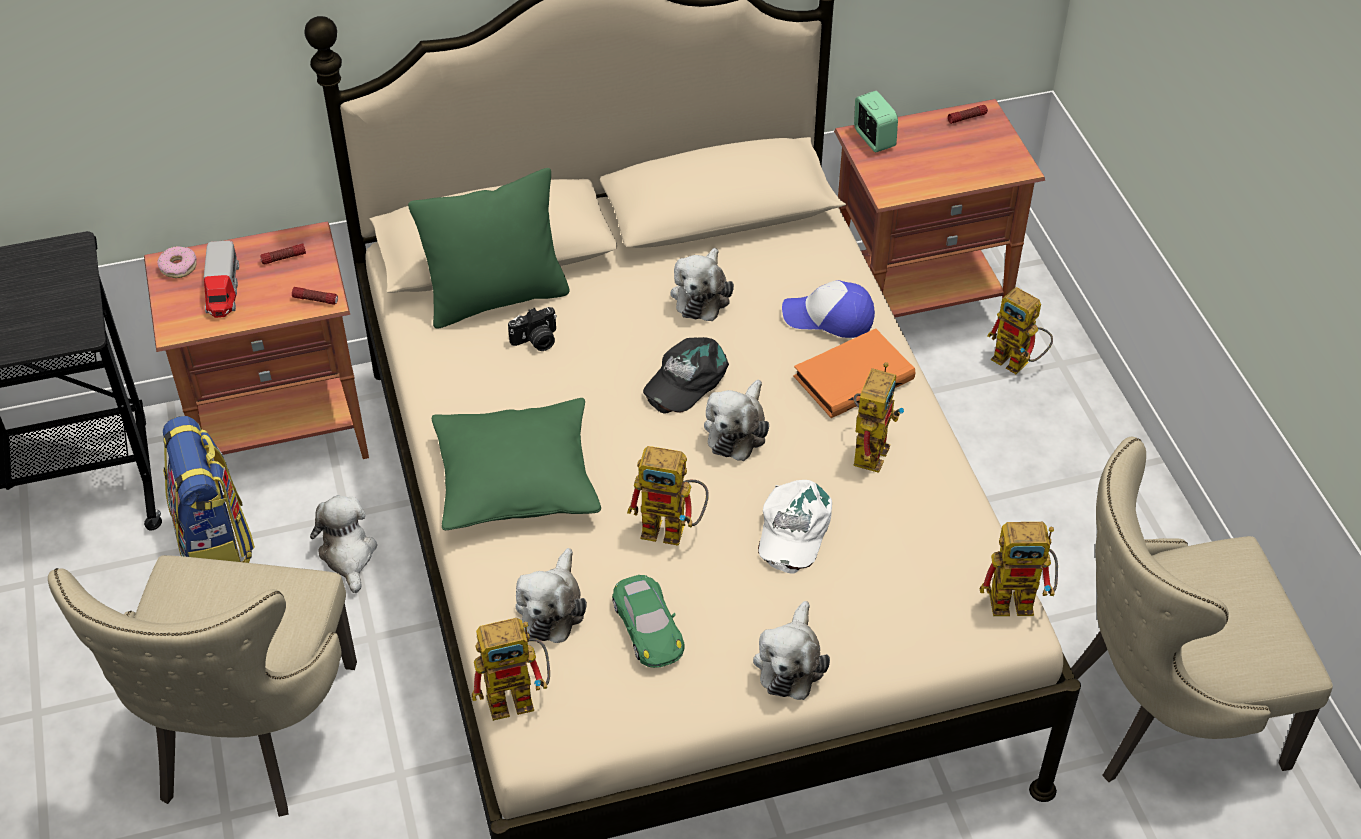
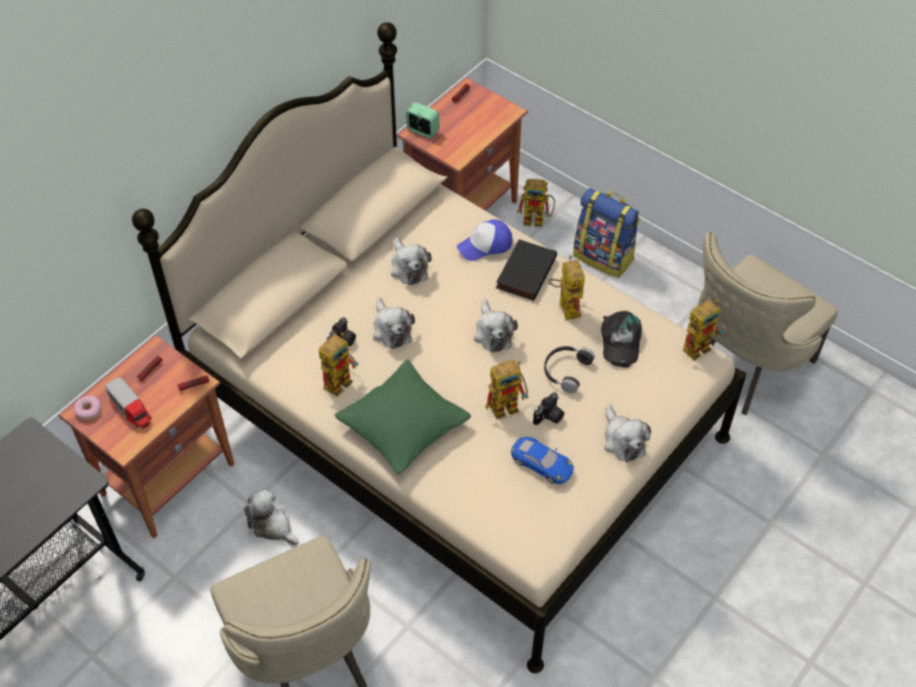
camera: 35 degrees left, 5 degrees up
(216, 543) = (187, 564): backpack -> backpack (604, 257)
(497, 298) = (297, 328): green pillow -> none
(520, 696) = (510, 538): toy robot -> toy robot (340, 379)
(552, 608) = (484, 482): plush toy -> plush toy (391, 329)
(648, 626) = (541, 463): green toy car -> blue toy car
(685, 379) = (442, 319): black cap -> black cap (620, 341)
(715, 575) = (549, 417): none -> camera
(792, 529) = (565, 371): white cap -> black headphones
(852, 376) = (525, 272): orange book -> black book

